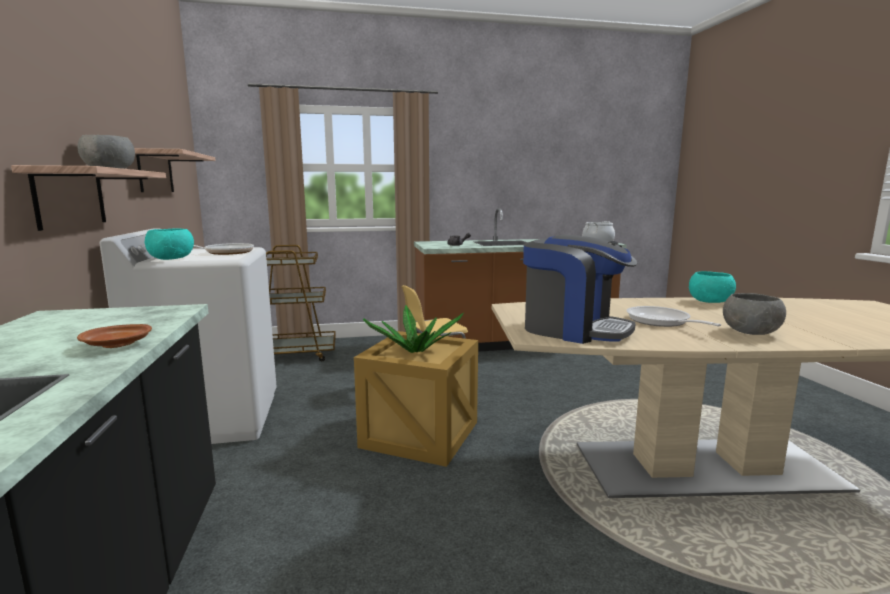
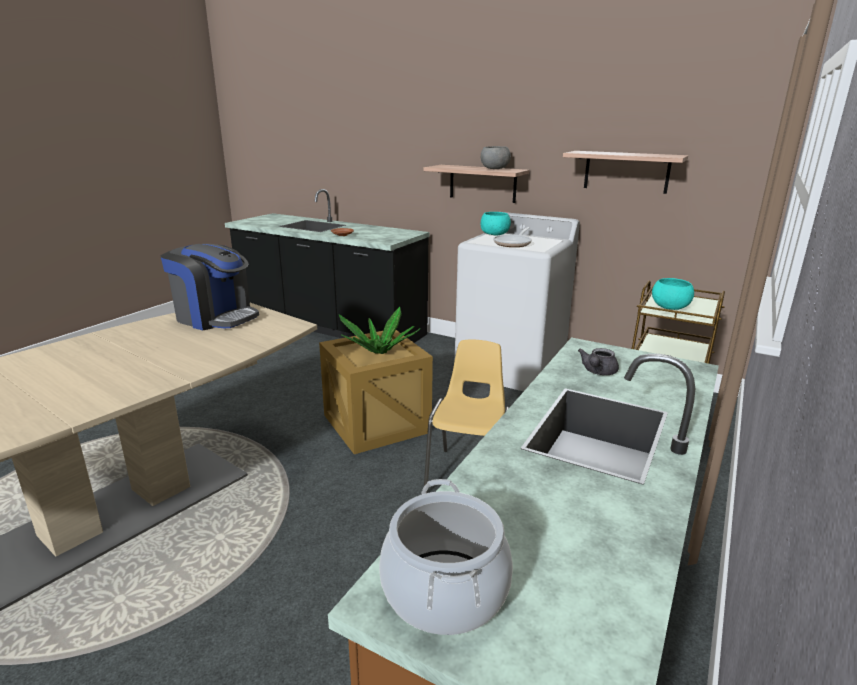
camera: 130 degrees right, 10 degrees up
(573, 329) = (215, 317): coffee machine -> coffee machine turned 135 degrees counterclockwise
(661, 322) = (149, 346): frying pan -> none
(709, 302) = (86, 404): turquoise bowl -> turquoise bowl (669, 307)
(751, 332) = (67, 355): grey bowl -> none

